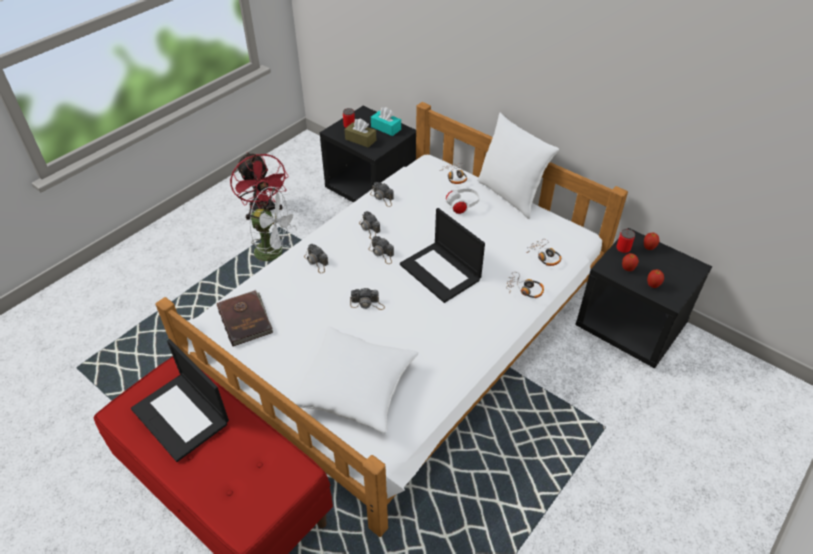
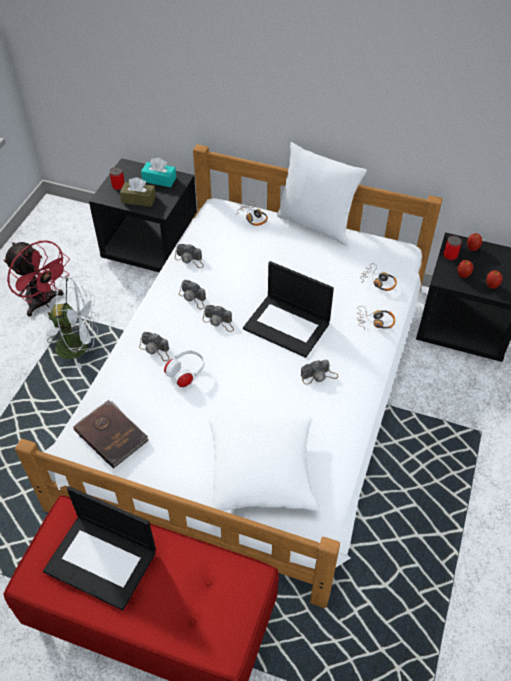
camera: 20 degrees left, 5 degrees up
(367, 303) = (230, 380): camera -> camera (319, 376)
(462, 206) = (275, 249): white headphones -> white headphones (185, 374)

